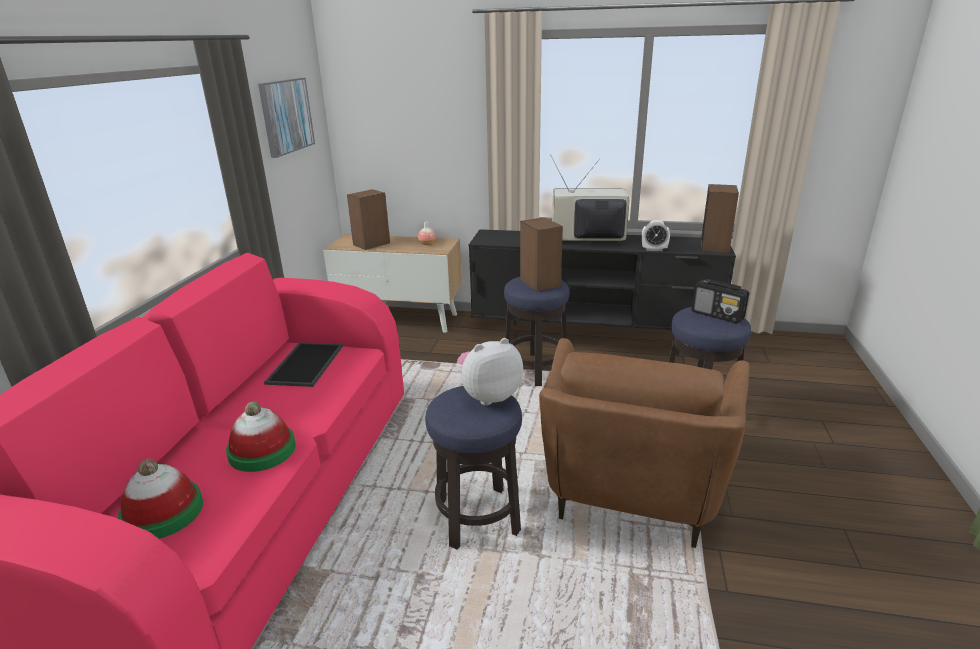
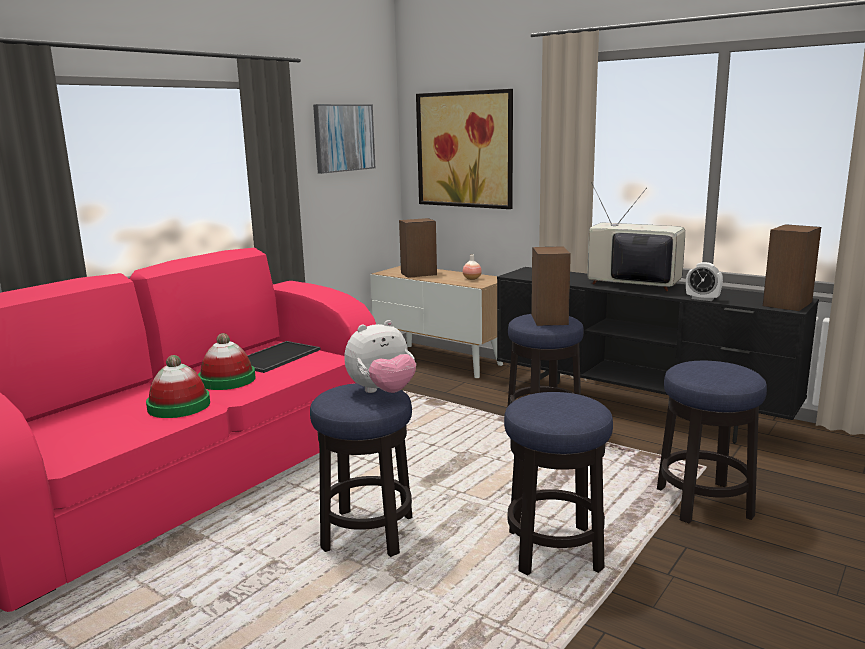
camera: 25 degrees right, 10 degrees down
(163, 513) = (73, 428): hat -> hat (227, 380)
(402, 121) = (465, 149): none -> picture
(489, 396) = (382, 392): plush toy -> plush toy turned 150 degrees clockwise
(632, 487) = (554, 550): brown armchair -> stool
(718, 315) = (725, 370): radio -> none

